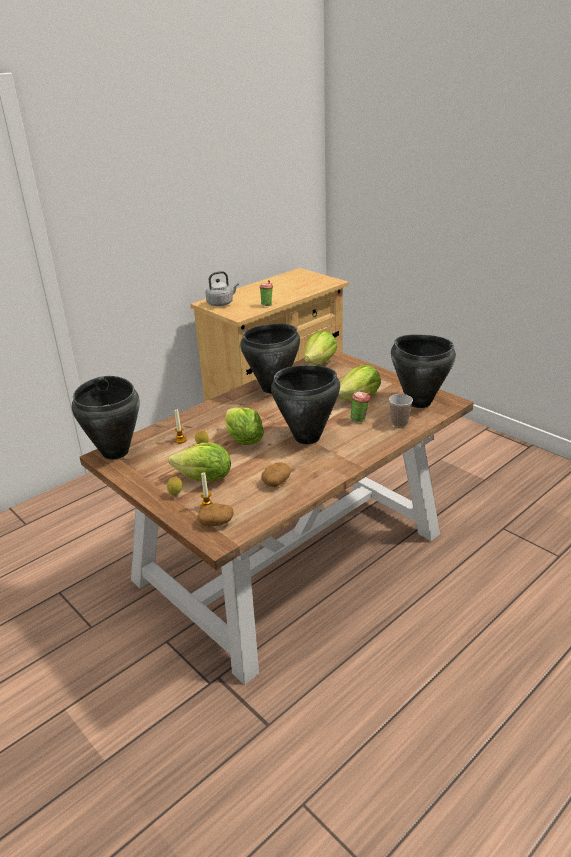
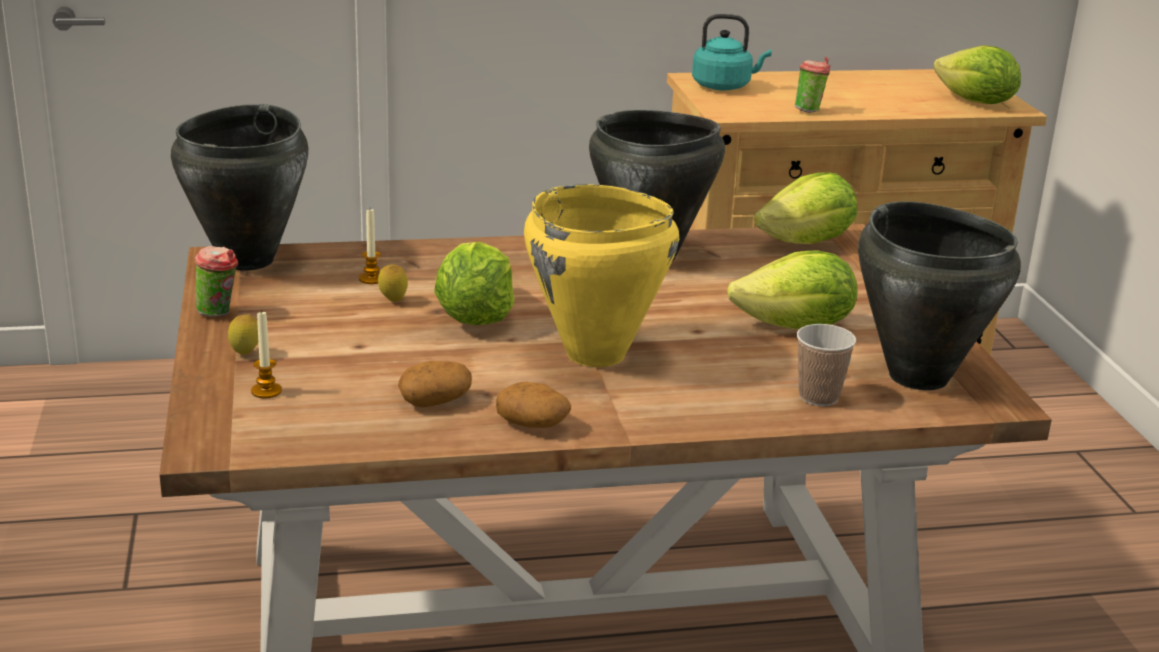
camera: 30 degrees right, 5 degrees down
(205, 479) = (324, 349): lettuce -> lettuce (975, 102)
(216, 522) = (246, 420): potato -> potato (533, 423)
(221, 303) = (724, 86): grey kettle -> turquoise kettle
(307, 438) = (595, 355): black cooking pot -> yellow cooking pot
(360, 419) = (744, 362): cup -> cup (219, 313)

